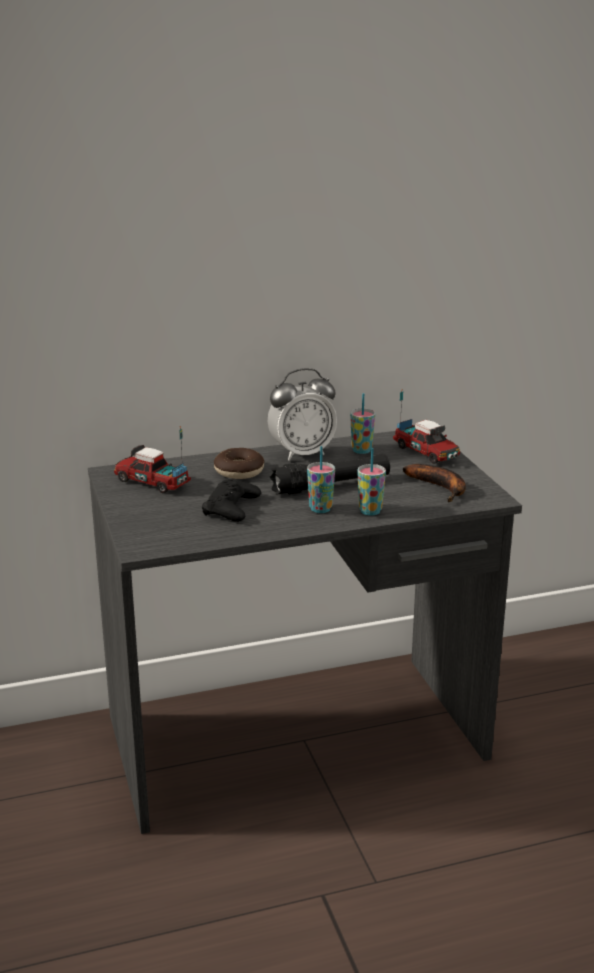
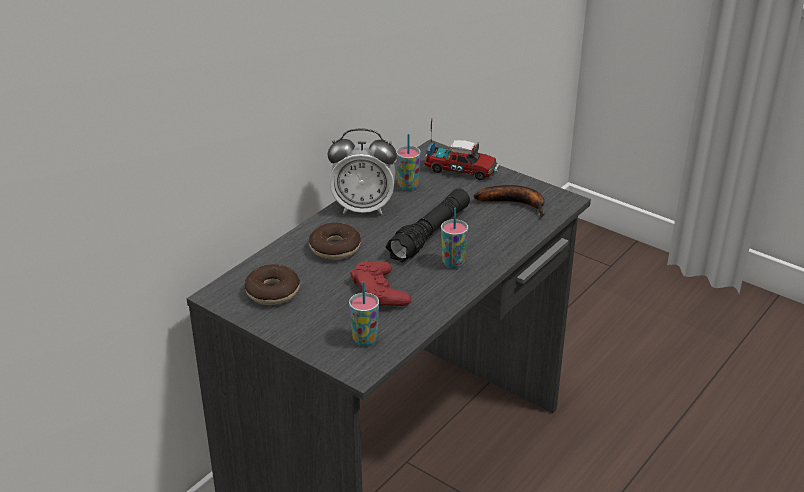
camera: 35 degrees left, 10 degrees up
(151, 482) = (272, 292): toy truck -> donut
(231, 507) = (380, 291): black game controller -> red game controller
(302, 453) = (363, 208): alarm clock -> alarm clock turned 60 degrees clockwise
(370, 511) = (493, 250): cup -> cup (365, 340)

